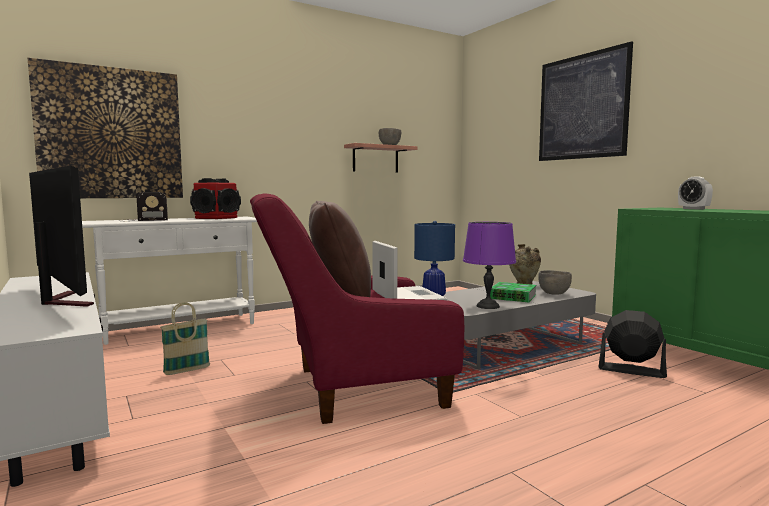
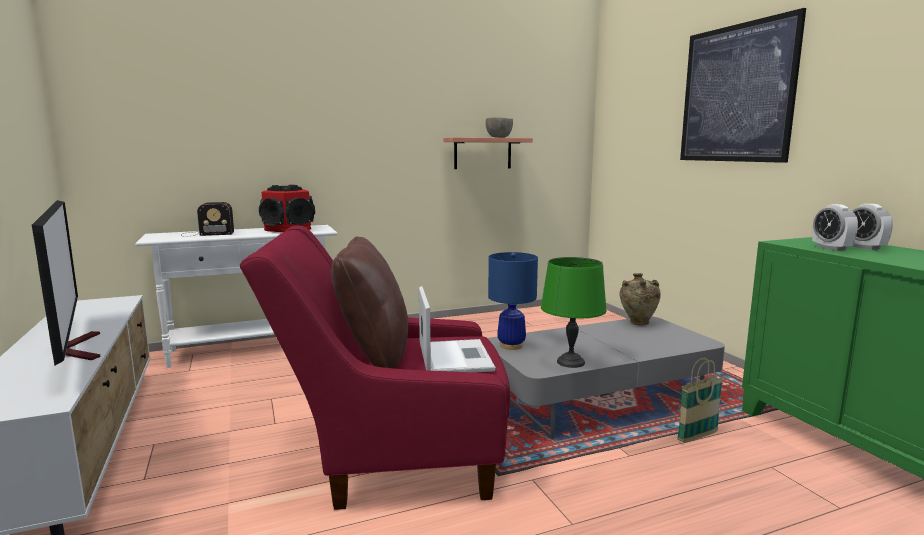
camera: 10 degrees right, 5 degrees up
(111, 133) = (174, 137): picture -> none
(187, 370) = (229, 412): basket -> basket (697, 436)
(487, 306) = (570, 362): purple table lamp -> green table lamp
(513, 296) = (612, 346): book -> none
(554, 294) = (668, 343): grey bowl -> none
(631, 370) = (749, 458): black fan -> none
(672, 209) = (831, 248): none -> alarm clock

